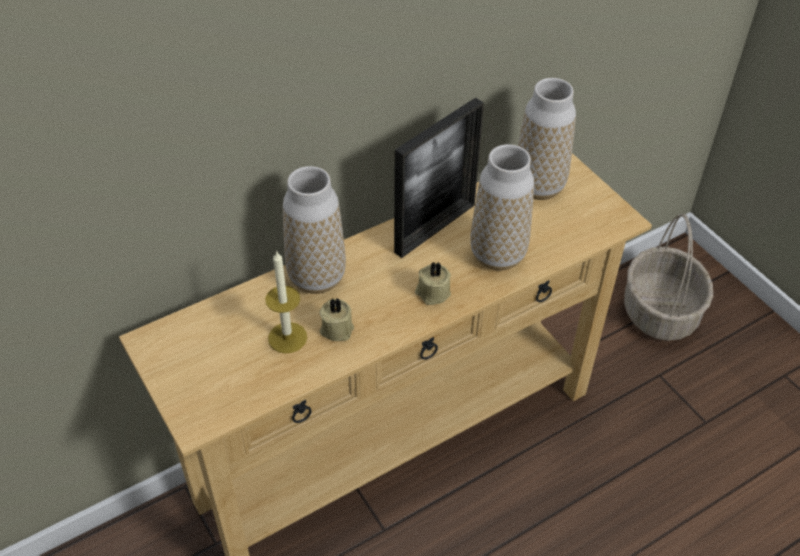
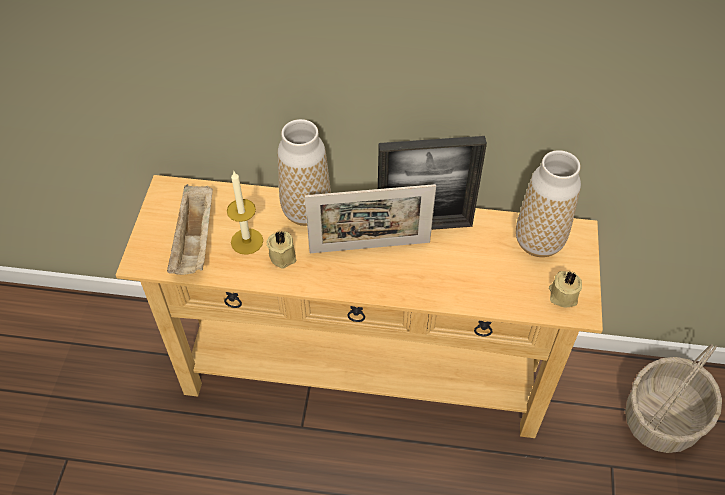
camera: 40 degrees right, 5 degrees up
(235, 370) = (195, 242): none -> beige tray
(407, 273) = (370, 247): none -> picture frame
(432, 293) = (372, 273): beige candle -> beige candle (562, 295)
(497, 255) = (449, 275): vase -> none

